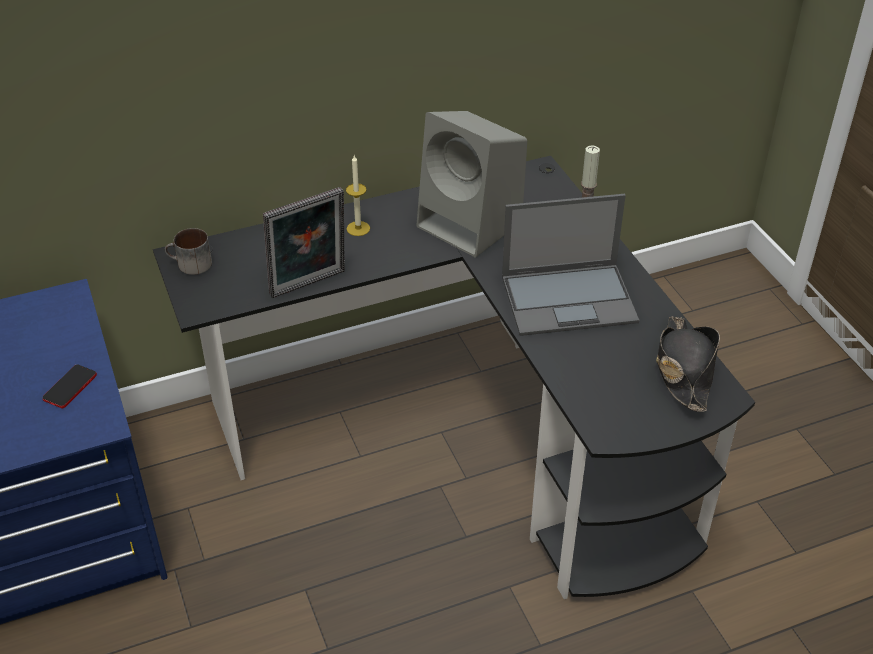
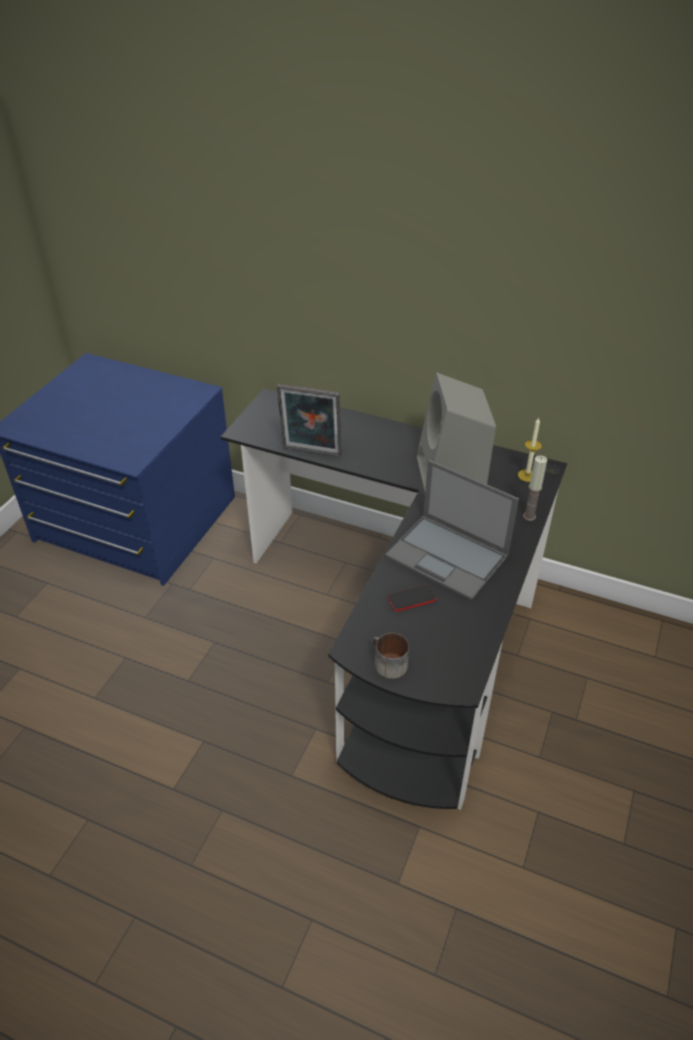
camera: 45 degrees right, 0 degrees up
(70, 387) = (144, 435): phone -> phone (411, 598)
(190, 265) = (268, 406): mug -> mug (386, 663)
(358, 228) = (381, 438): candle -> candle (527, 475)
(684, 369) = (459, 649): black hat -> none

